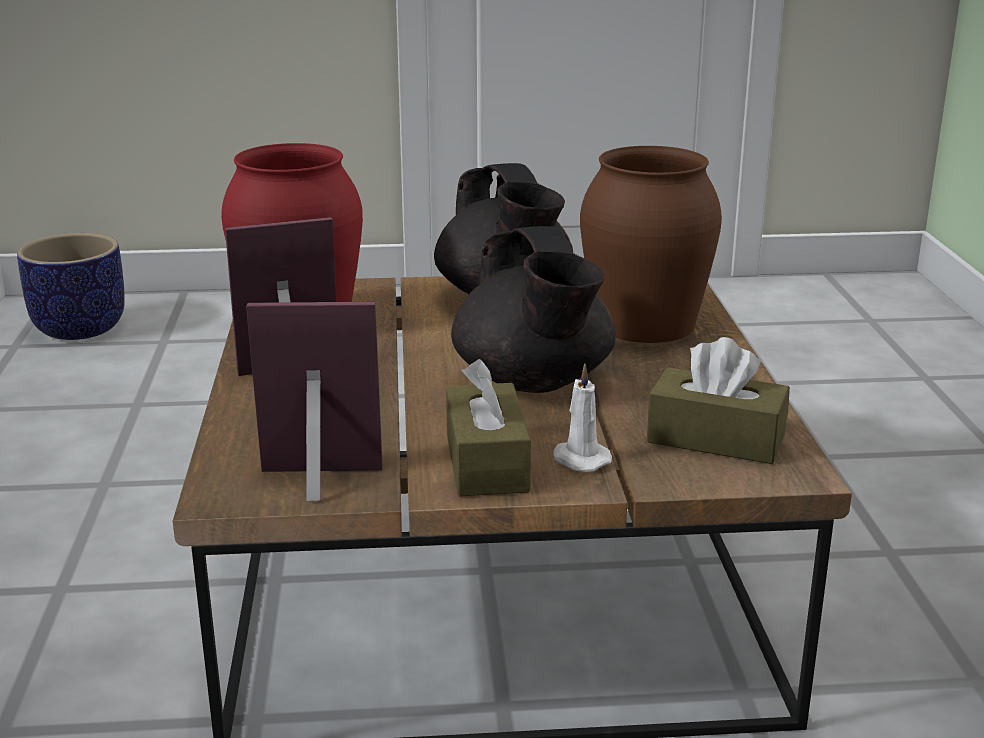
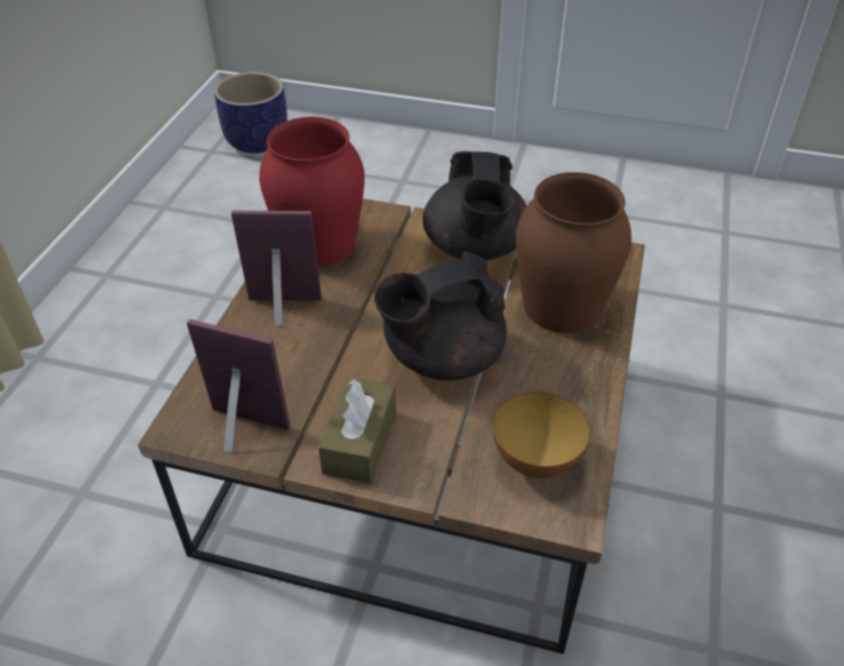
camera: 20 degrees right, 20 degrees up
(534, 382) = (441, 358): black teapot -> black teapot turned 60 degrees clockwise
(579, 459) = (425, 456): white candle -> none
(715, 439) = (536, 460): brown tissue box -> bowl

